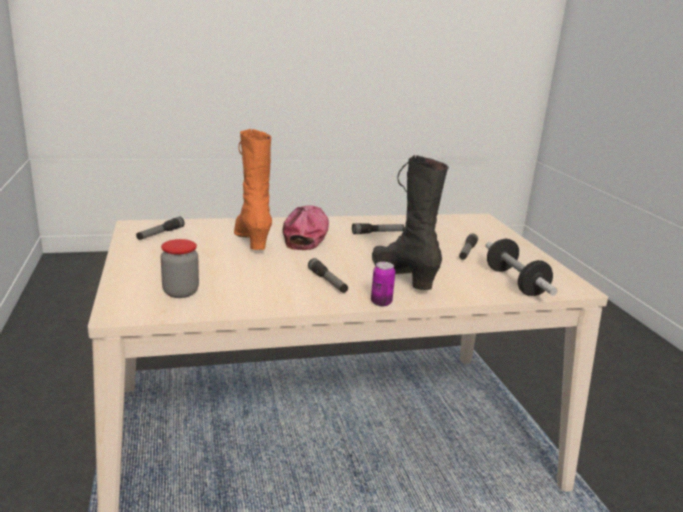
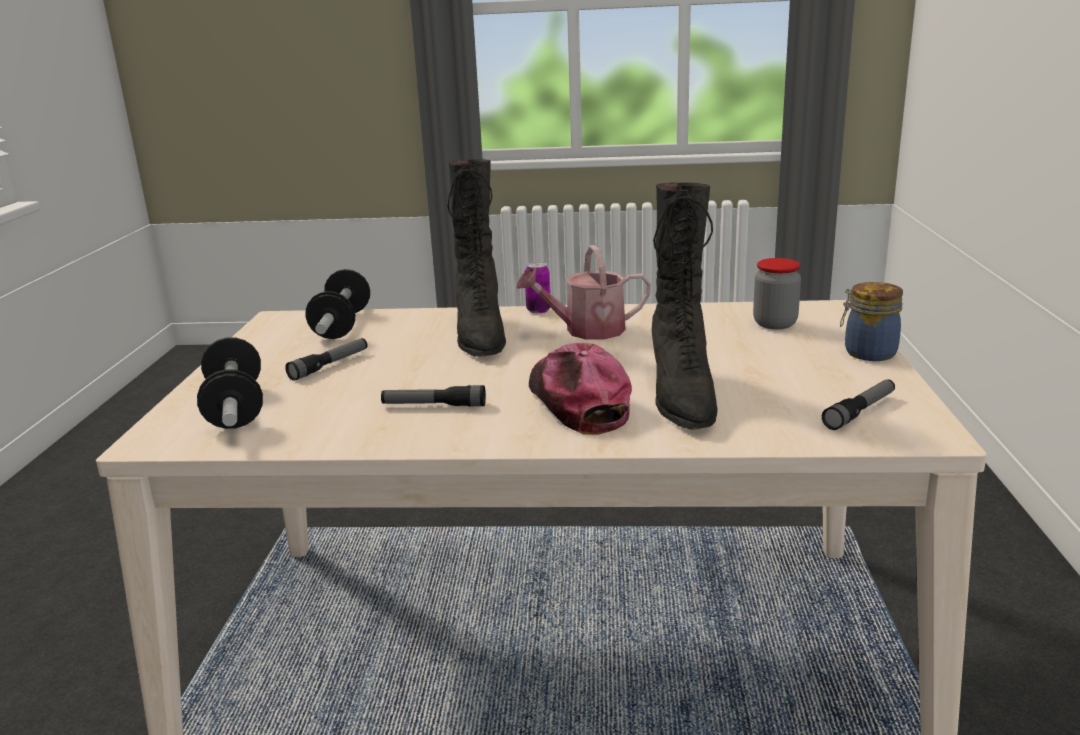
camera: 160 degrees left, 0 degrees up
(127, 267) = (867, 353): none -> jar
(252, 239) = (681, 396): orange boot -> black boot
(306, 236) = (577, 402): cap -> cap turned 135 degrees clockwise
(327, 282) = (586, 331): flashlight -> watering can
(473, 230) = (235, 408): none -> dumbbell

